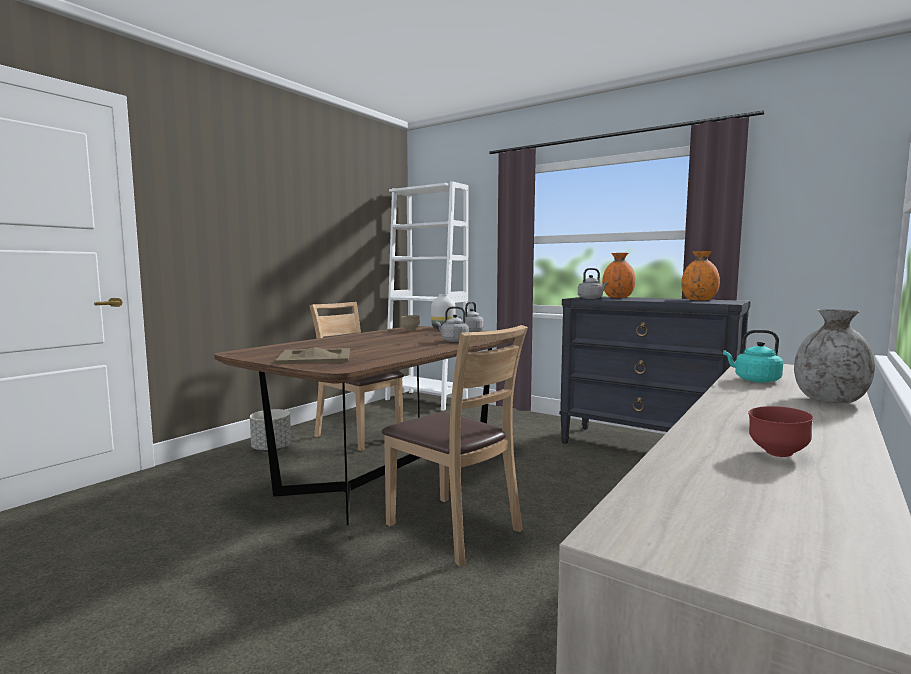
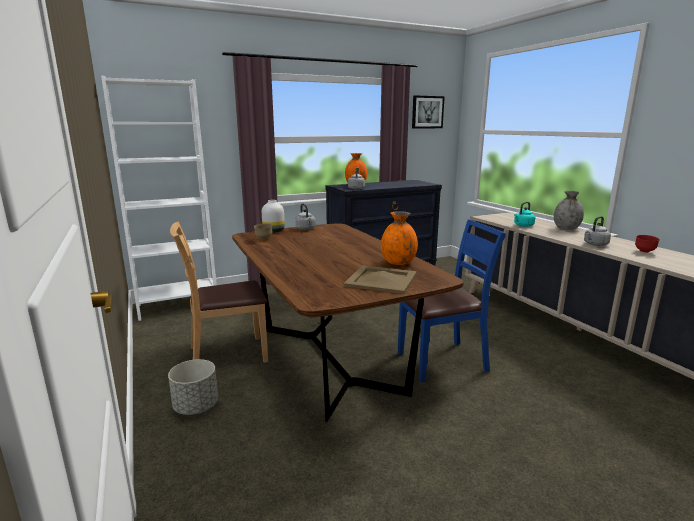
camera: 60 degrees left, 10 degrees up
(453, 340) = (348, 239): grey kettle -> grey kettle (595, 244)
(454, 528) = (442, 361): brown chair -> blue chair
(698, 300) = (402, 182): orange vase -> orange vase (398, 263)
(804, 186) = (427, 112): none -> picture

